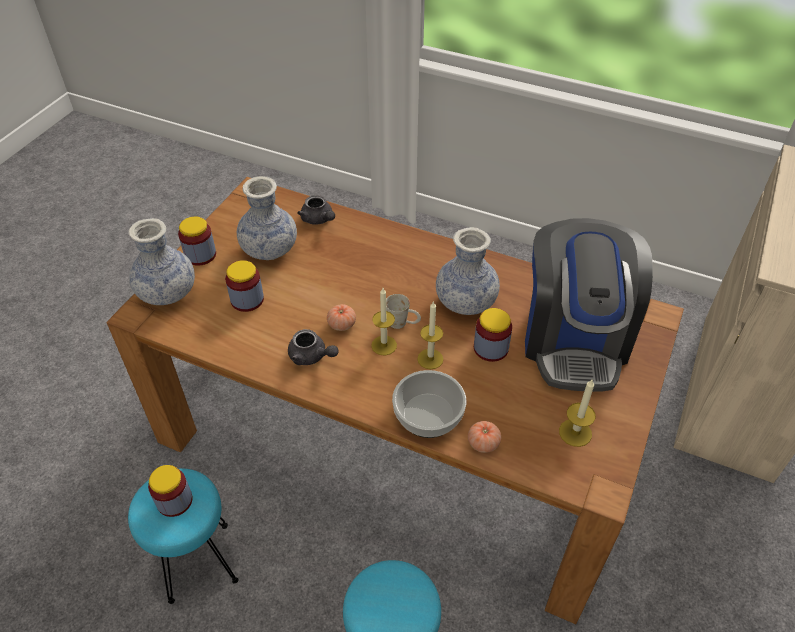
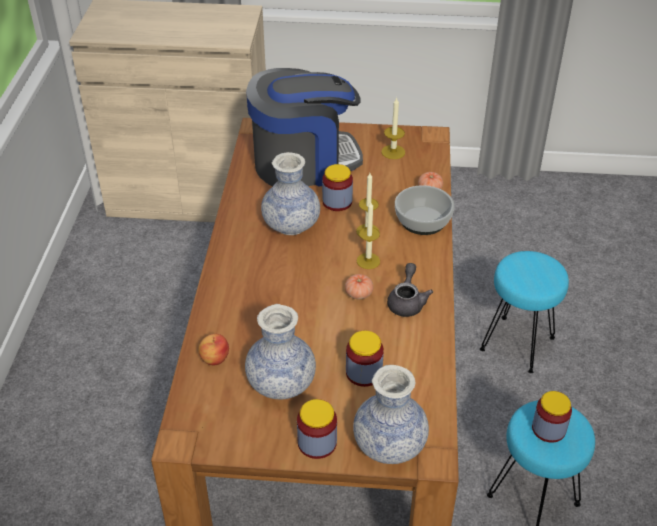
camera: 110 degrees left, 5 degrees down
(318, 220) = (214, 358): grey teapot -> apple
(403, 323) = (336, 256): white mug -> none

